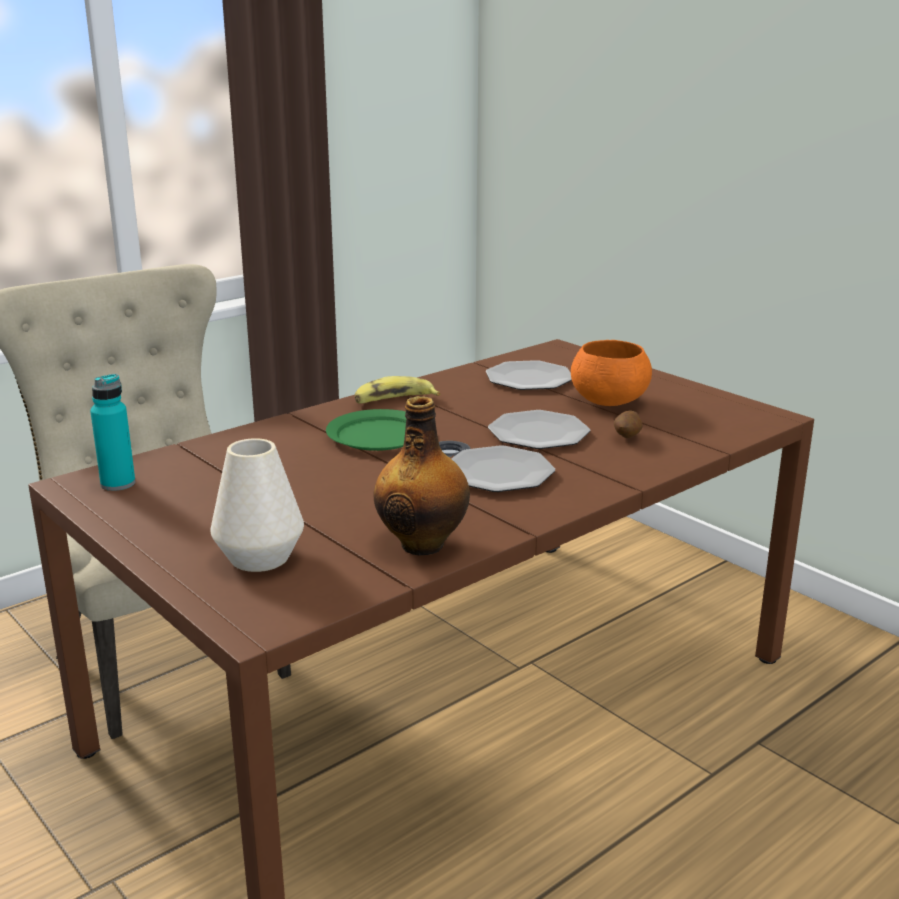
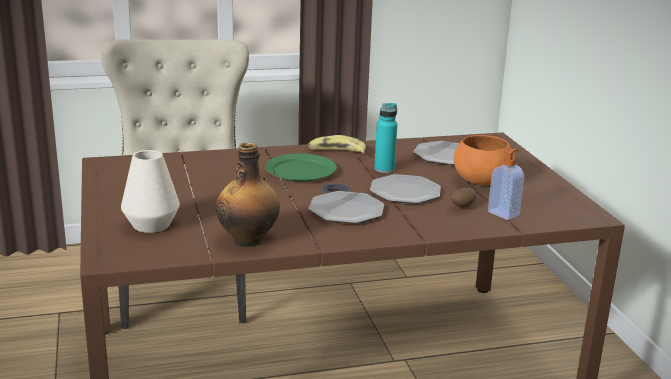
camera: 25 degrees right, 0 degrees up
(118, 484) = (125, 167): turquoise bottle -> turquoise bottle (384, 169)
(681, 434) = (504, 213): none -> soap dispenser

